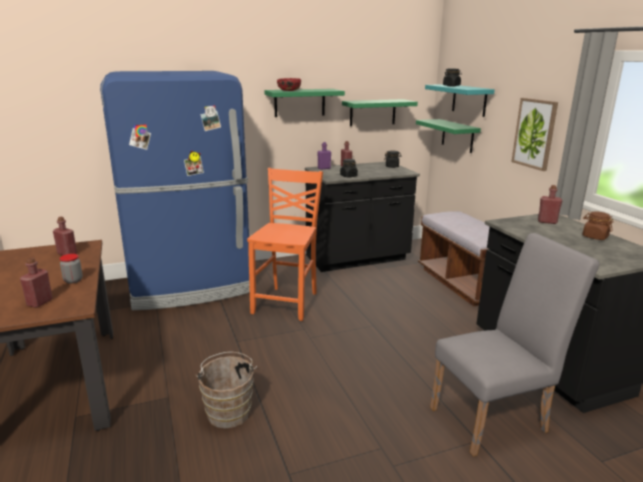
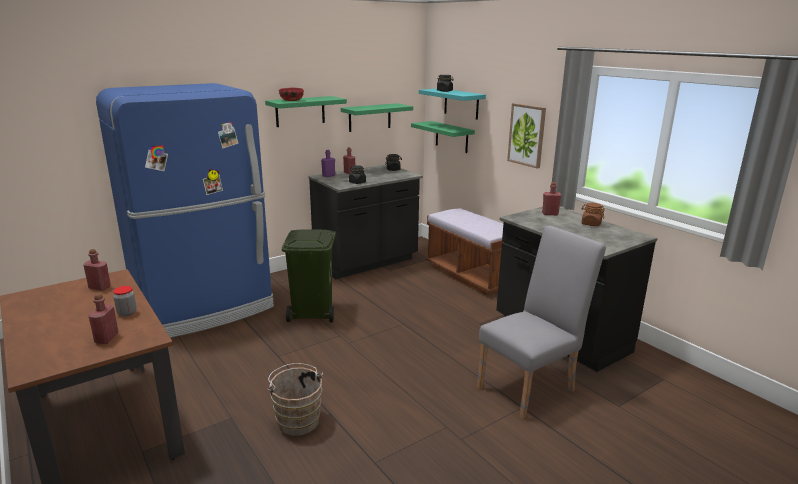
camera: 15 degrees left, 0 degrees up
(287, 303) = (313, 313): orange chair -> green trash can

